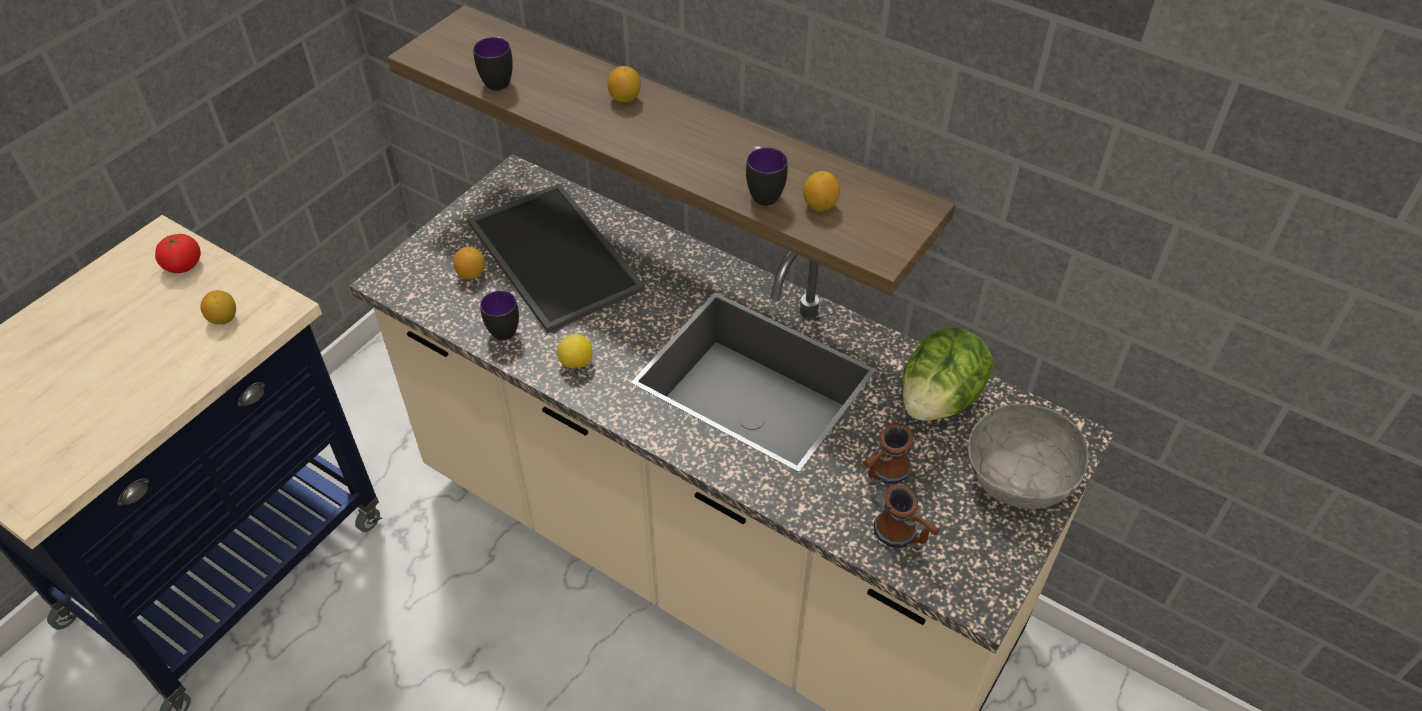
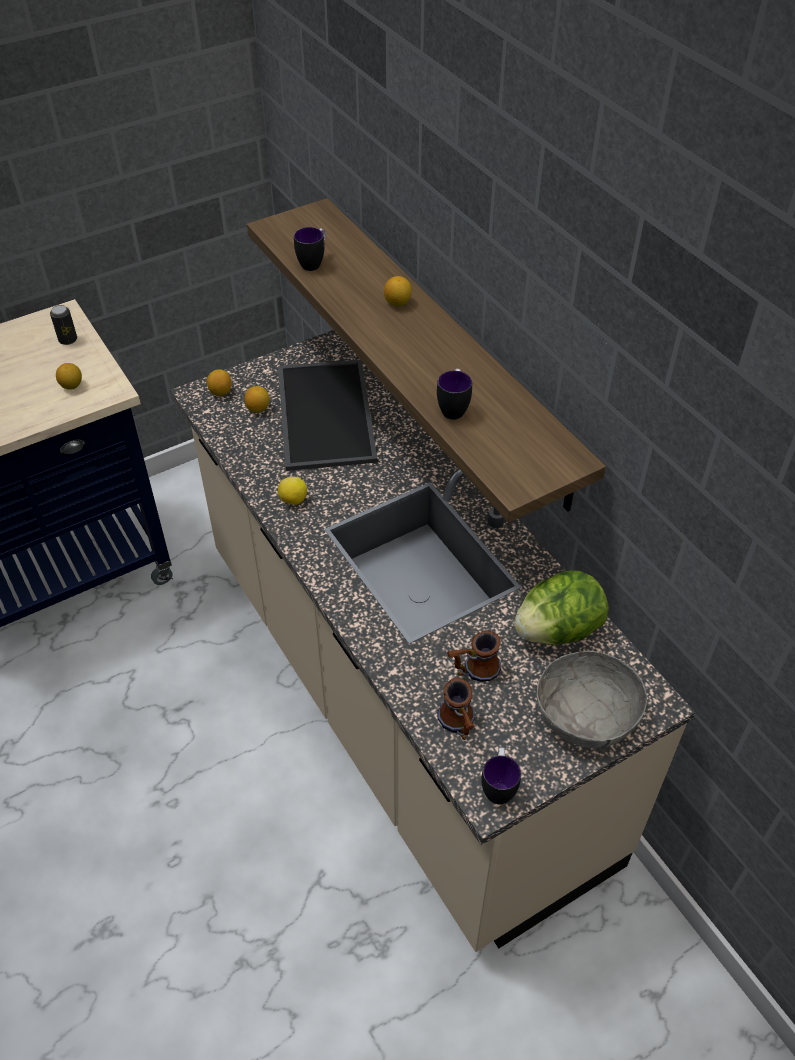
camera: 25 degrees right, 0 degrees up
(184, 265) = (68, 340): tomato -> can
(502, 327) = (256, 455): mug -> mug (498, 786)
(819, 205) = (492, 432): lemon -> lemon (220, 392)

